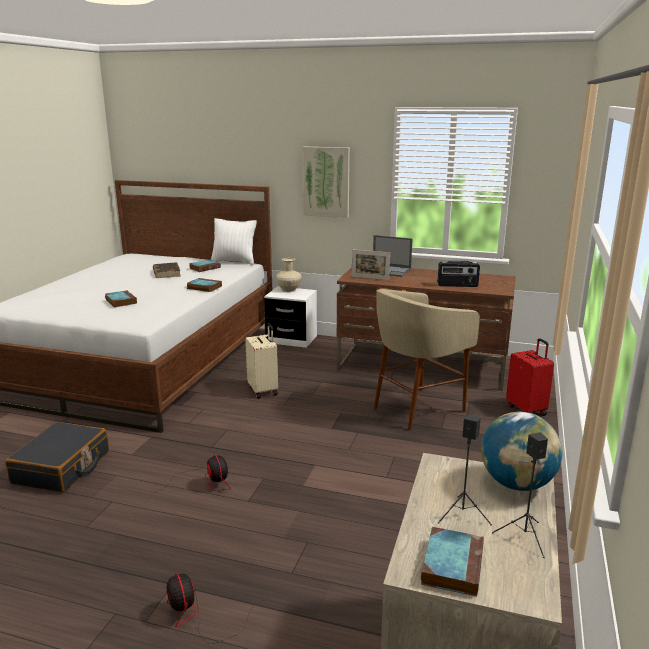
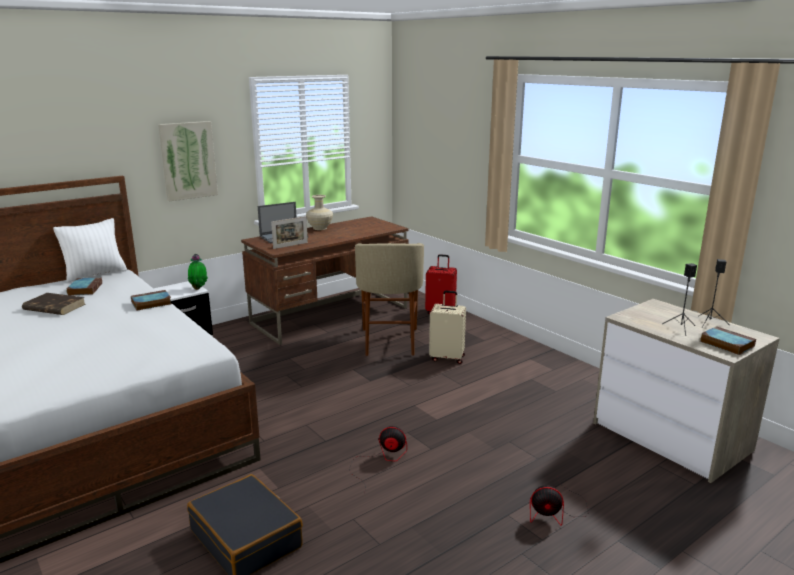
camera: 55 degrees left, 0 degrees up
(120, 301) = (106, 346): book -> none
(263, 390) = (261, 386): beige suitcase -> beige suitcase (447, 357)
(289, 290) = (168, 288): beige vase -> beige vase (320, 228)
(303, 296) = (199, 288): none -> potted plant
(457, 285) = (360, 232): radio -> none
(517, 483) = (658, 308): globe -> none

